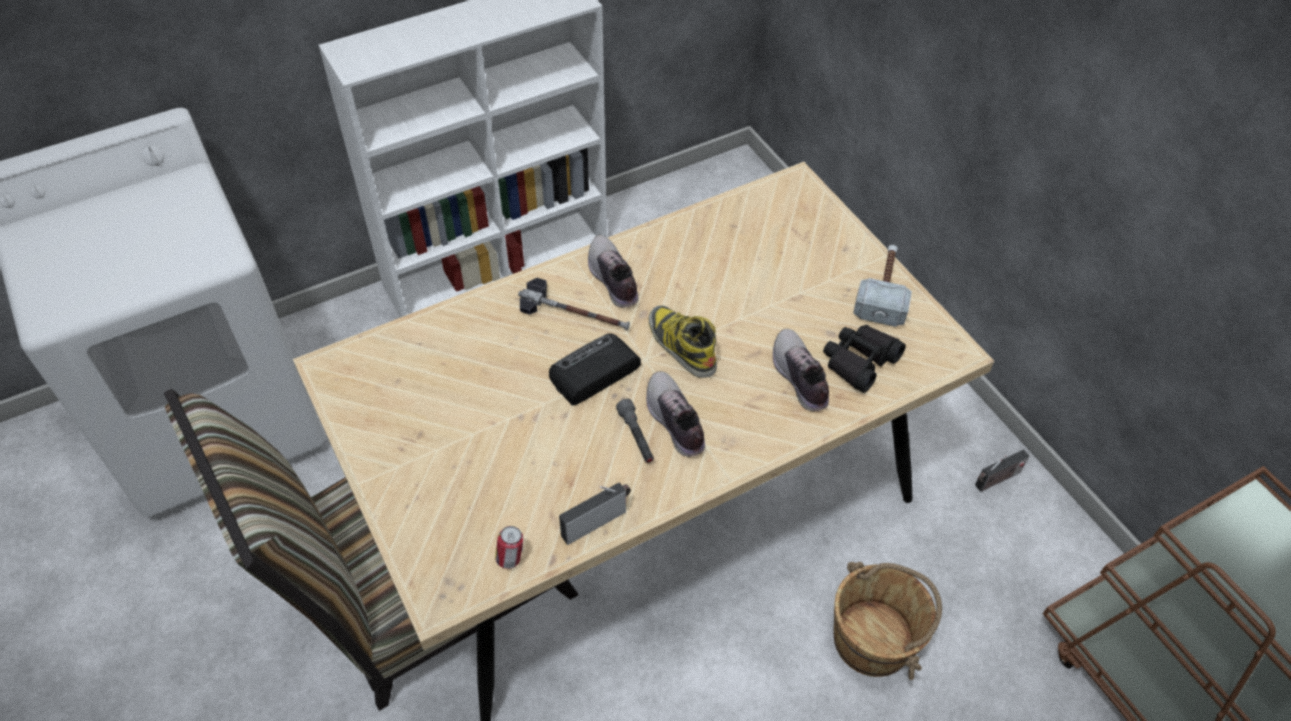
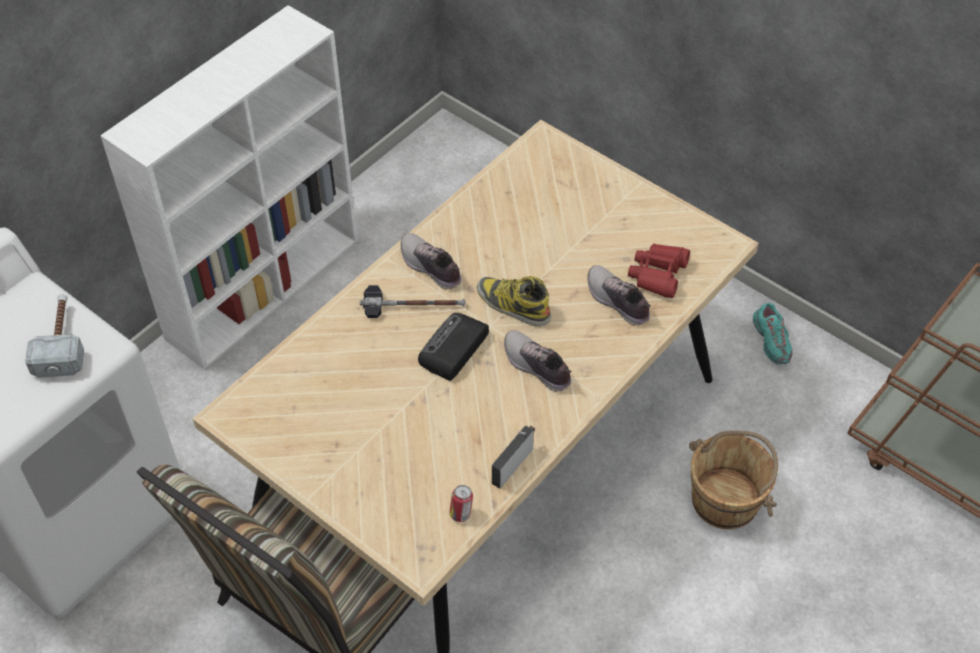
camera: 20 degrees left, 0 degrees up
(636, 436) = (512, 389): grey flashlight -> none
(859, 361) = (658, 274): black binoculars -> red binoculars
(883, 290) = (652, 211): hammer -> hammer (61, 341)
(996, 480) = (771, 341): radio -> turquoise shoe

